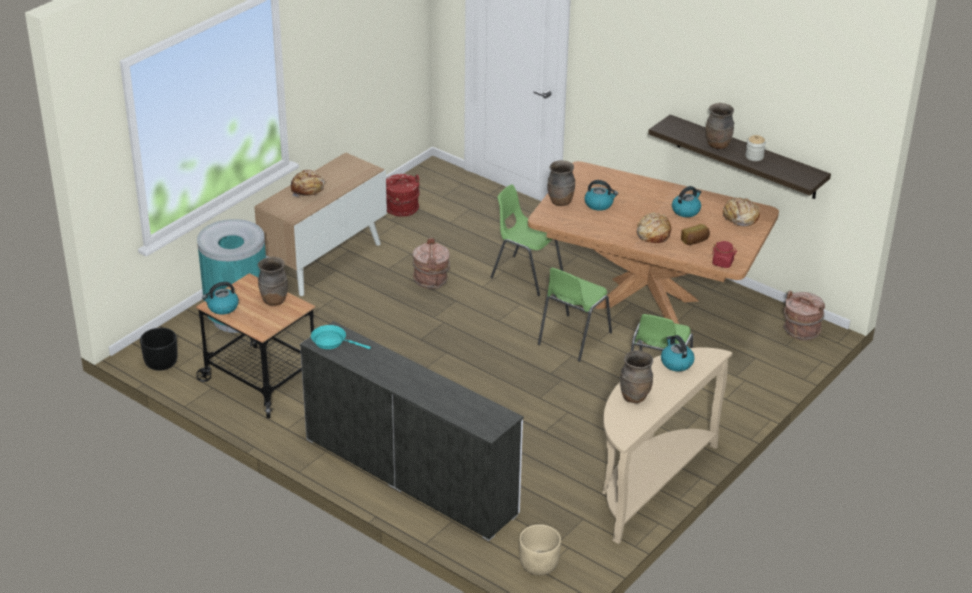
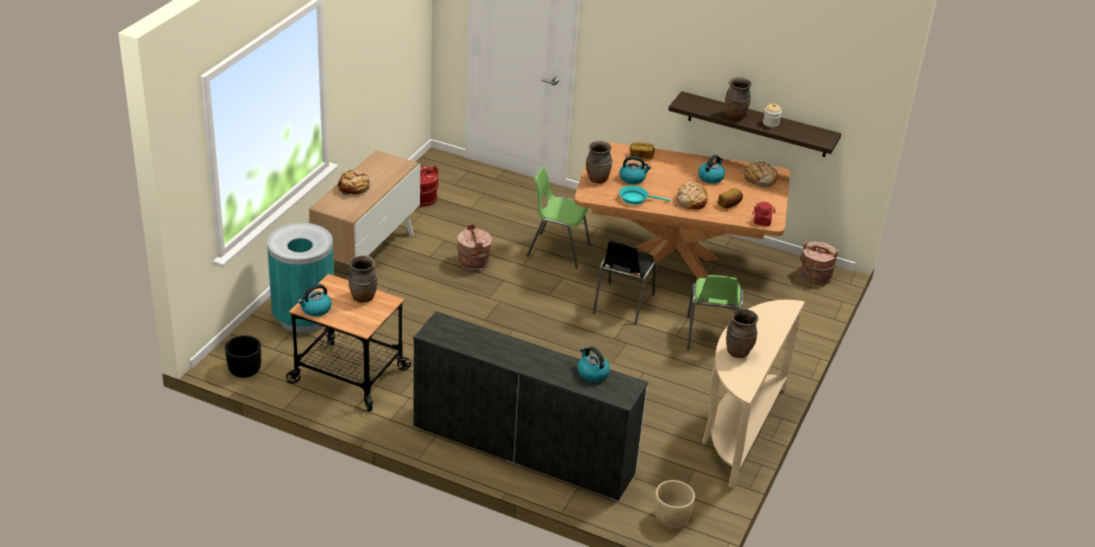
camera: 15 degrees left, 0 degrees up
(332, 342) = (443, 331): turquoise frying pan -> turquoise frying pan (636, 199)
(573, 338) = (622, 304): green chair -> black chair
(618, 181) = (641, 156): none -> bread
(676, 363) = (761, 316): kettle -> kettle (592, 373)

